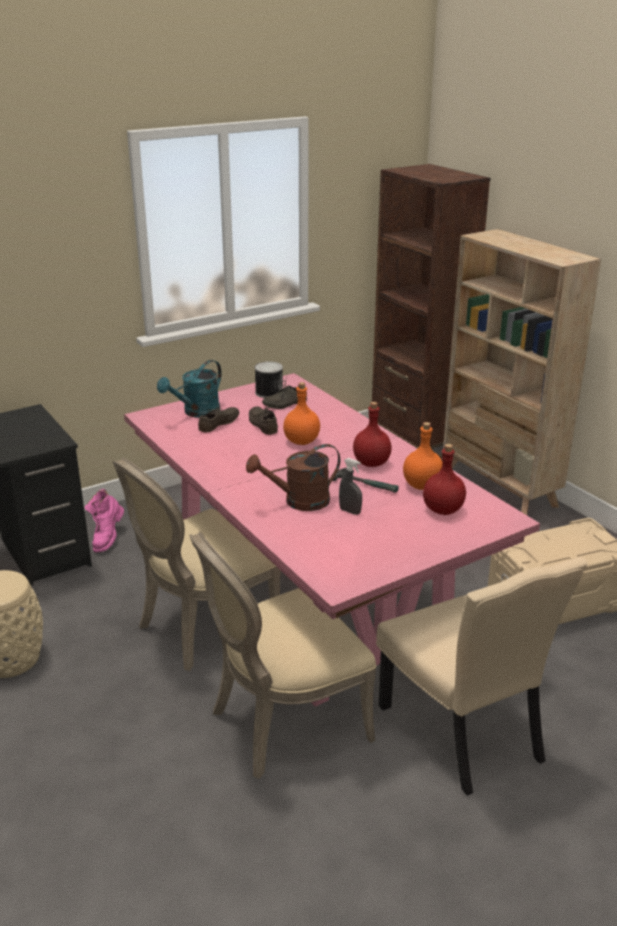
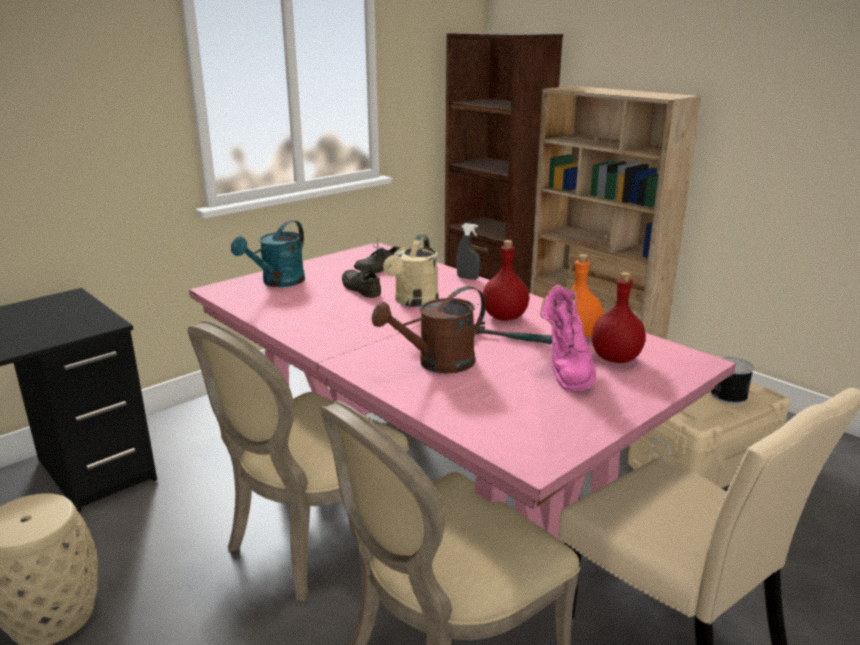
camera: 10 degrees left, 5 degrees down
(107, 538) = (173, 446): pink boot -> pink boot (567, 371)
(220, 424) = (310, 292): grey shoe -> none
(268, 392) = (356, 259): can -> can (727, 395)
(302, 441) = (413, 301): orange bottle -> beige watering can
(350, 511) = (505, 369): grey spray bottle -> grey spray bottle (467, 278)

